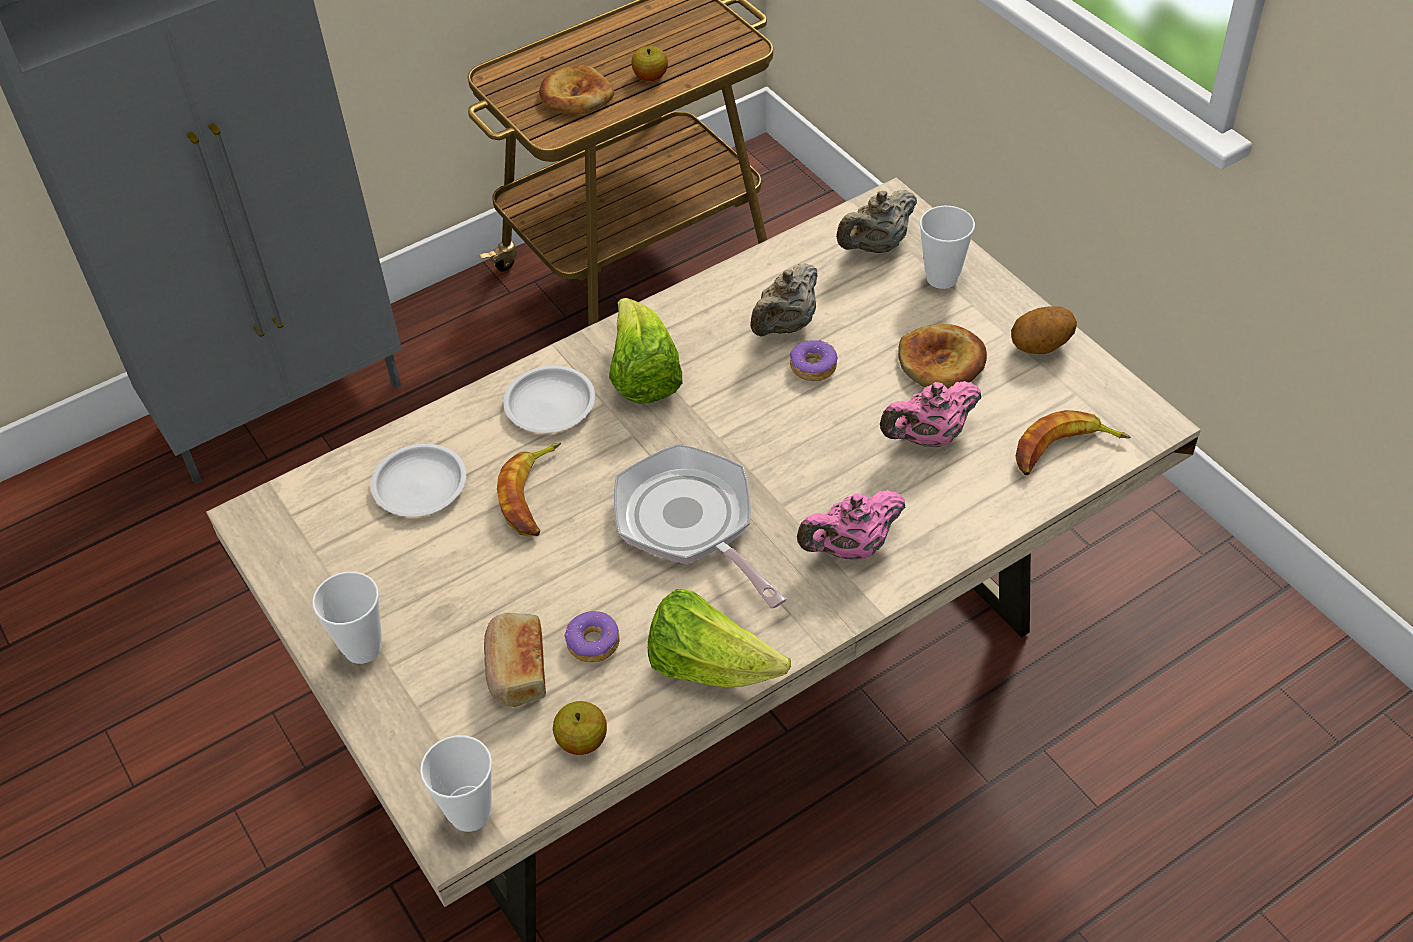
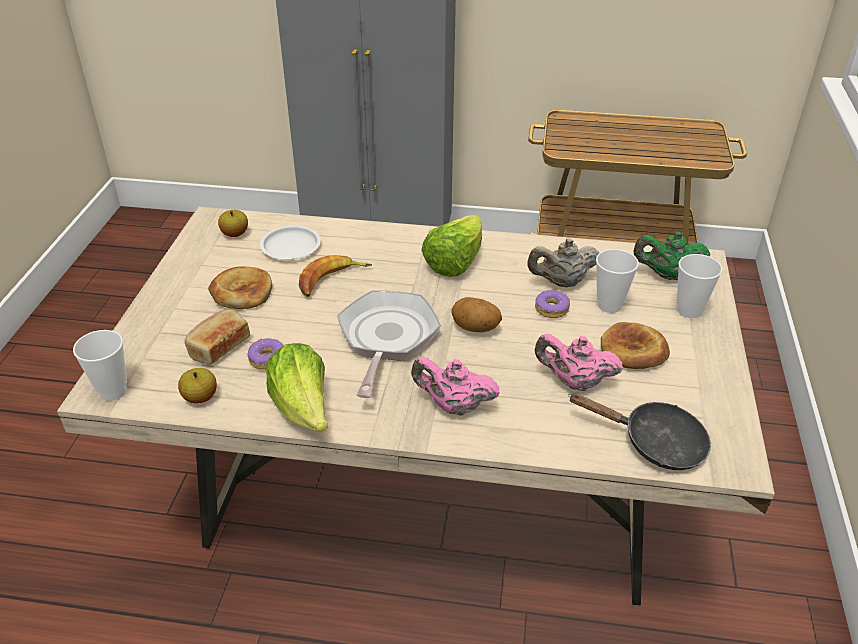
camera: 40 degrees right, 10 degrees down
(362, 648) = (175, 294): cup -> cup (609, 305)
(551, 404) = (394, 249): white plate -> none
(575, 96) = (592, 142): bread -> bread (241, 292)
(650, 77) = (644, 151): apple -> apple (235, 234)
(876, 246) = (667, 275): beige teapot -> green teapot
(1041, 347) = (711, 380): potato -> potato (475, 329)
(1064, 451) = (654, 443): banana -> black frying pan

